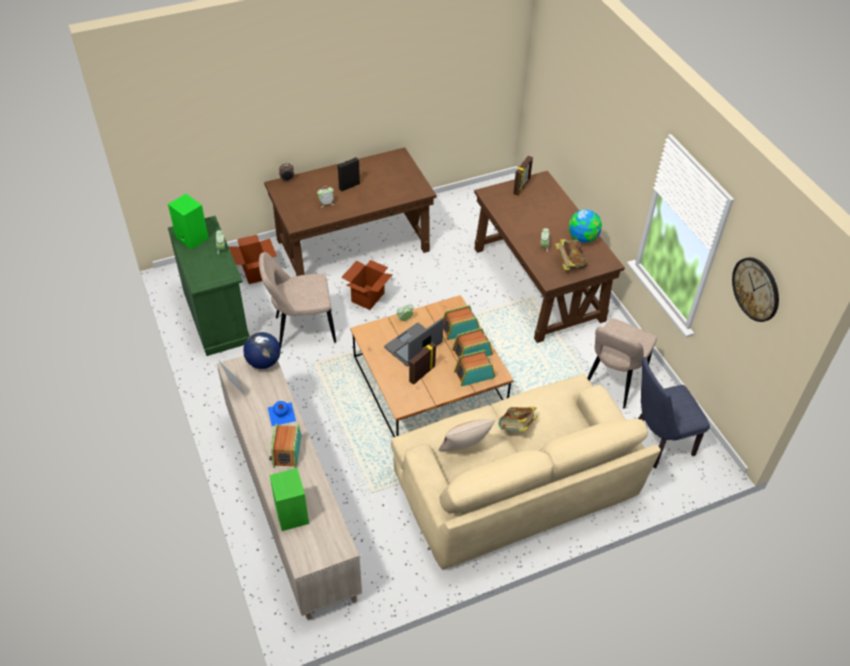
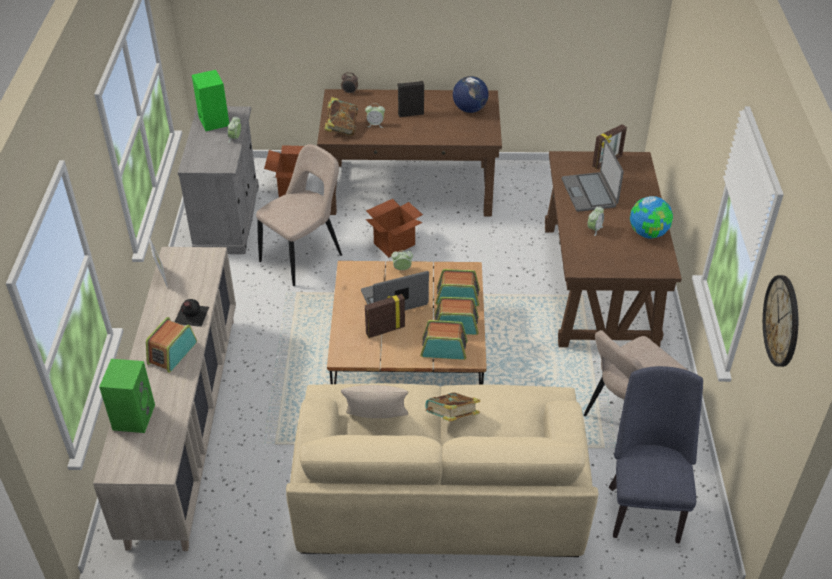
camera: 25 degrees right, 5 degrees down
(217, 316) = (227, 219): green cabinet -> grey cabinet
(263, 362) = (208, 259): globe -> globe (469, 109)
(281, 414) = (191, 315): blue bottle -> black bottle
(302, 330) = (304, 256): beige chair -> beige chair turned 120 degrees clockwise
(524, 217) = (589, 193): none -> laptop
(569, 263) = (613, 256): book -> book (341, 129)
(657, 443) = (643, 507): blue chair -> blue chair turned 90 degrees clockwise

